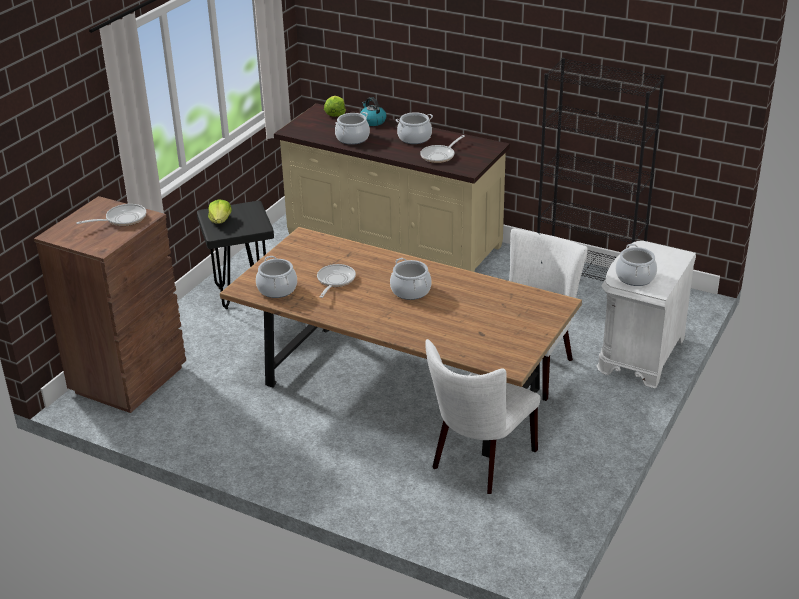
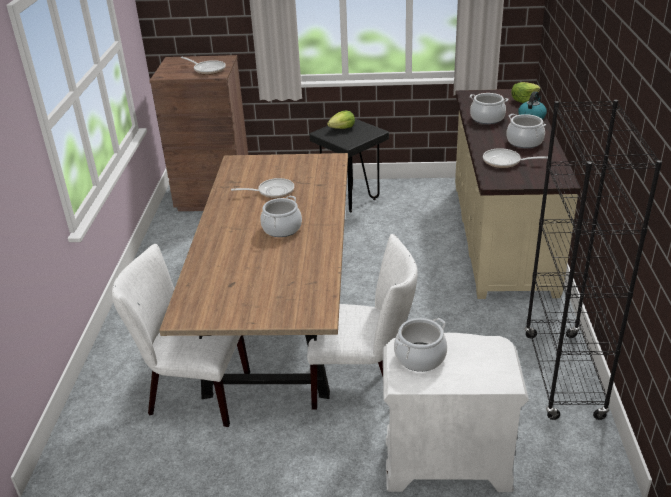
camera: 65 degrees right, 0 degrees up
(277, 289) = (243, 173): cooking pot -> none

